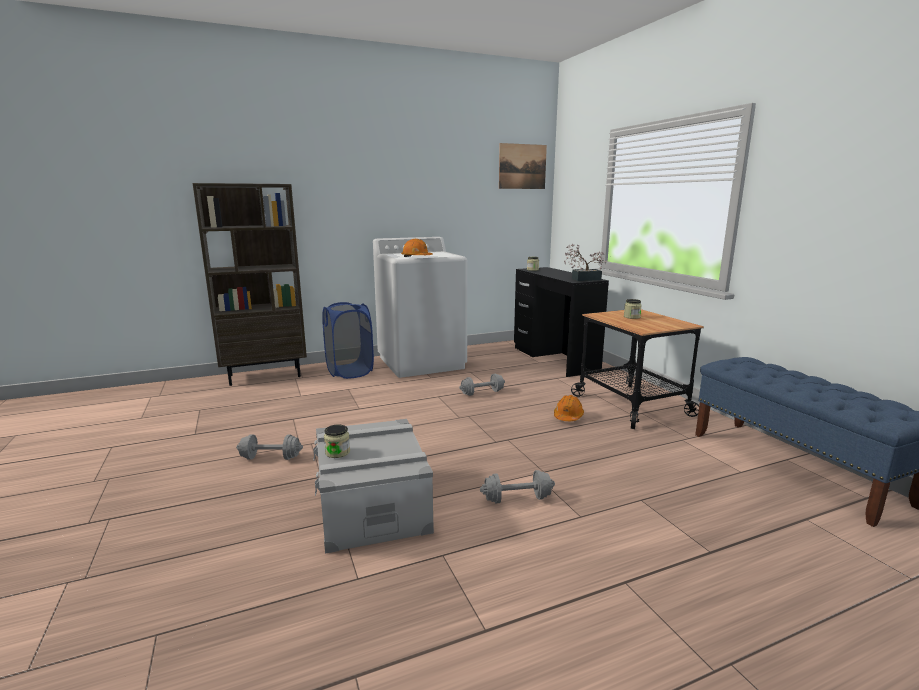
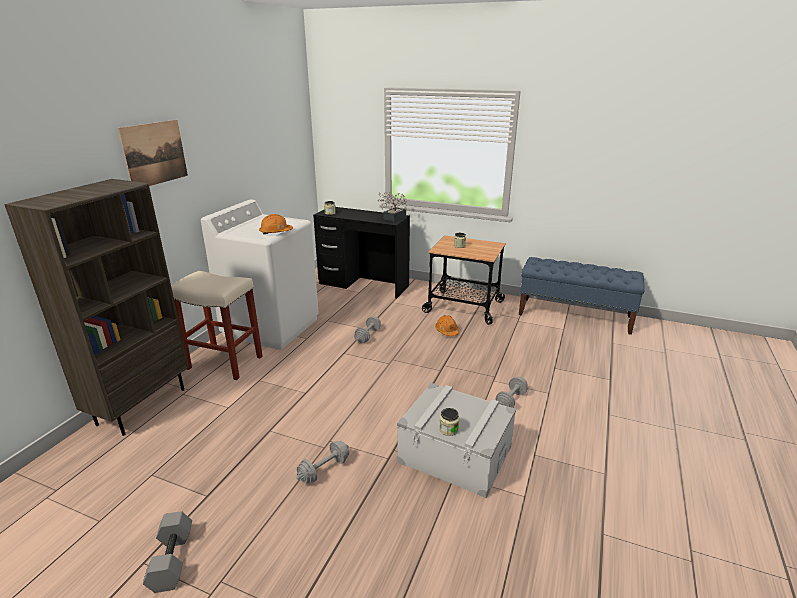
camera: 45 degrees left, 10 degrees up
(120, 453) = (171, 559): none -> grey dumbbell
(349, 371) = (223, 363): blue laundry basket -> beige stool
(522, 166) = (292, 114): picture -> picture (155, 153)

